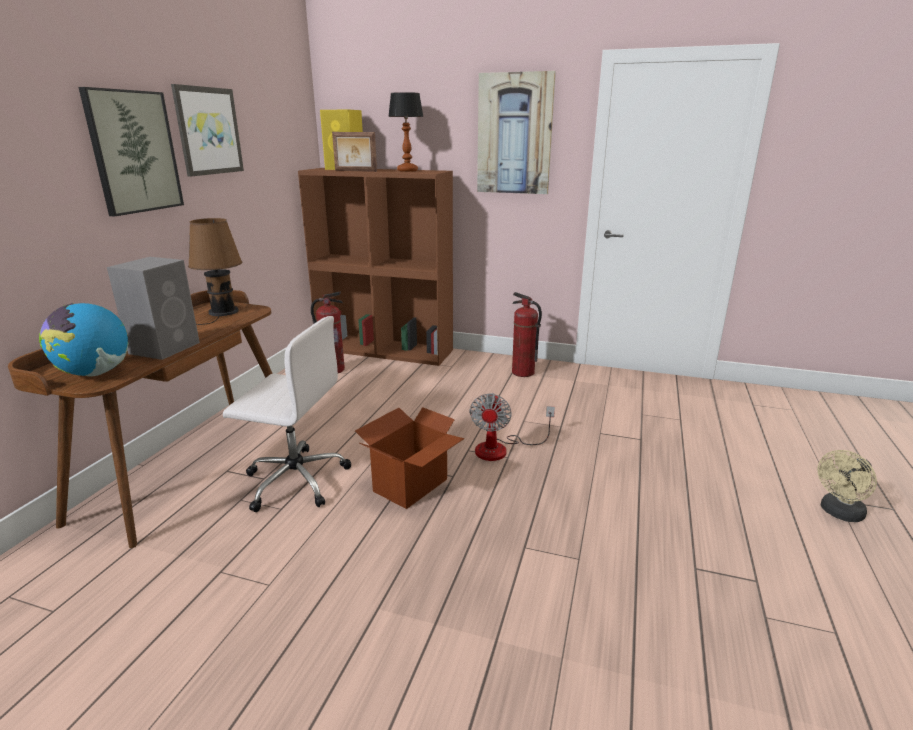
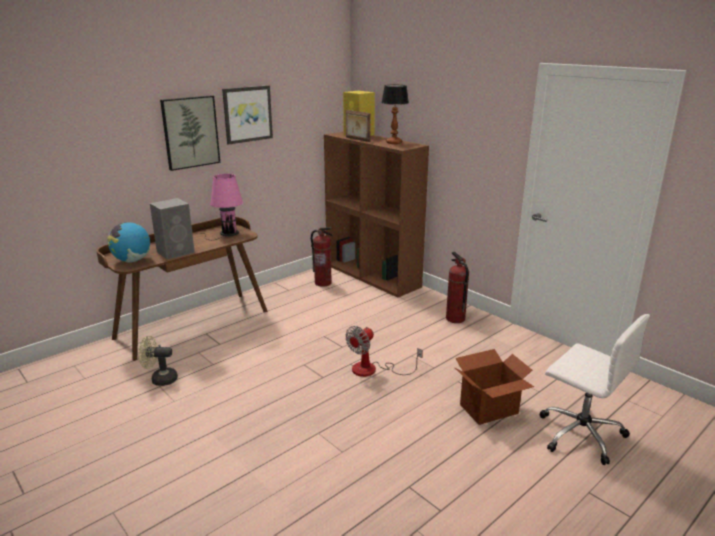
camera: 30 degrees right, 0 degrees up
(220, 313) = (227, 233): brown table lamp -> pink table lamp
(295, 480) = (234, 350): white office chair -> white office chair (579, 433)
(411, 485) = (293, 374): cardboard box -> cardboard box (489, 409)
(514, 134) = (473, 123): picture -> none
(838, 513) = (573, 500): beige fan -> beige fan (160, 379)

